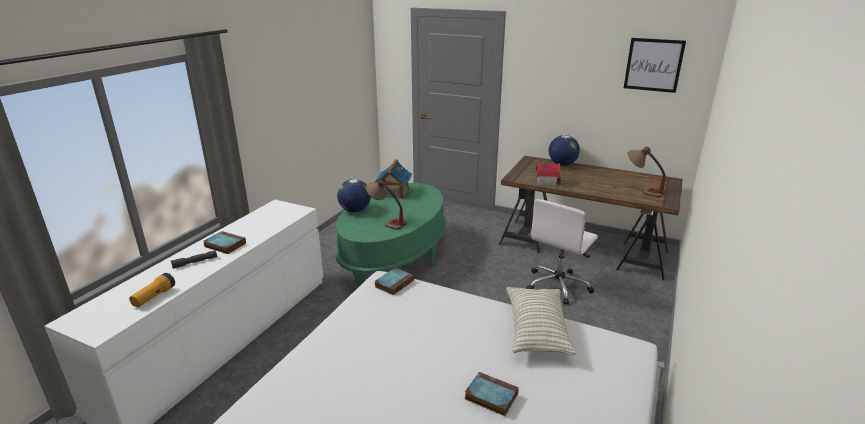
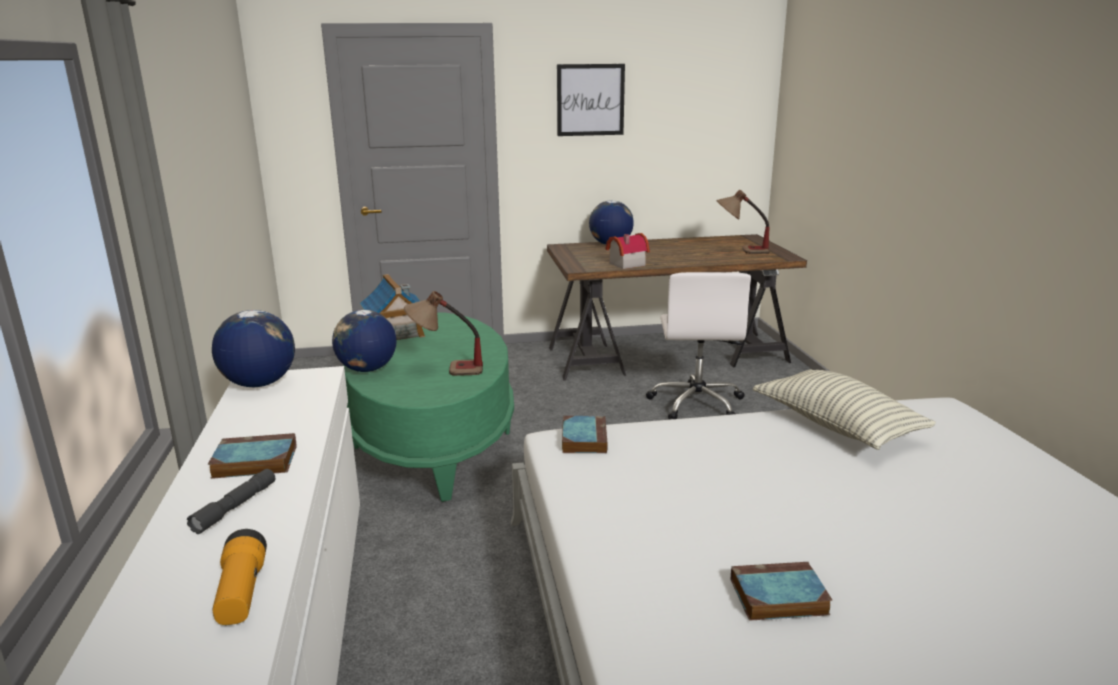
camera: 35 degrees left, 5 degrees down
(274, 207) = (259, 384): none -> globe
(490, 396) = (916, 511): book -> book (777, 597)
(653, 65) = (705, 88): picture -> picture (590, 100)

